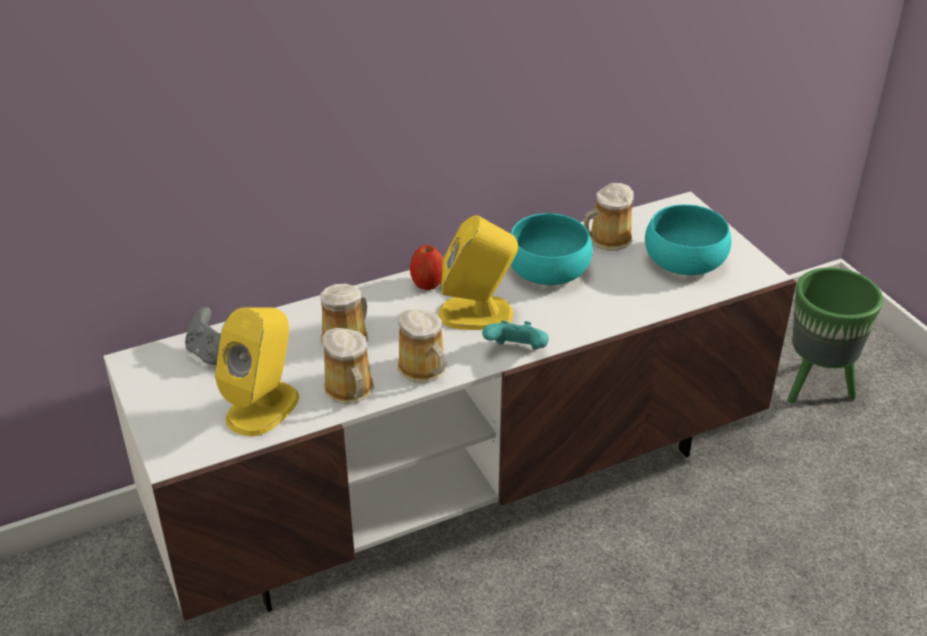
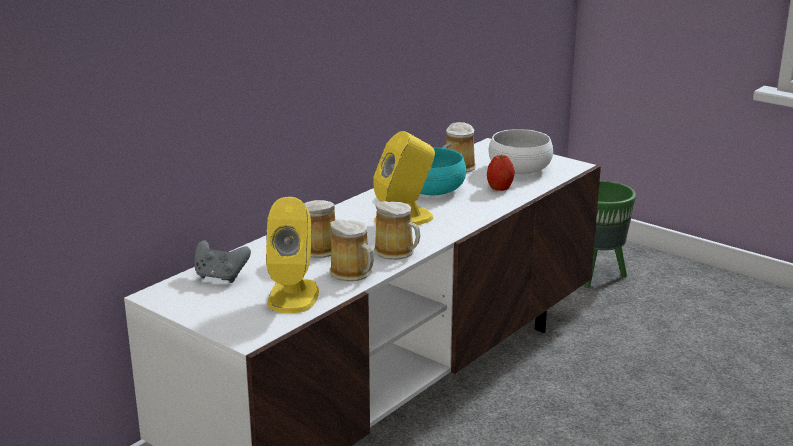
camera: 25 degrees left, 15 degrees down
(428, 284) = (352, 211): apple -> apple (500, 188)
(516, 351) = (453, 230): turquoise game controller -> none
(684, 260) = (519, 168): turquoise bowl -> white bowl

